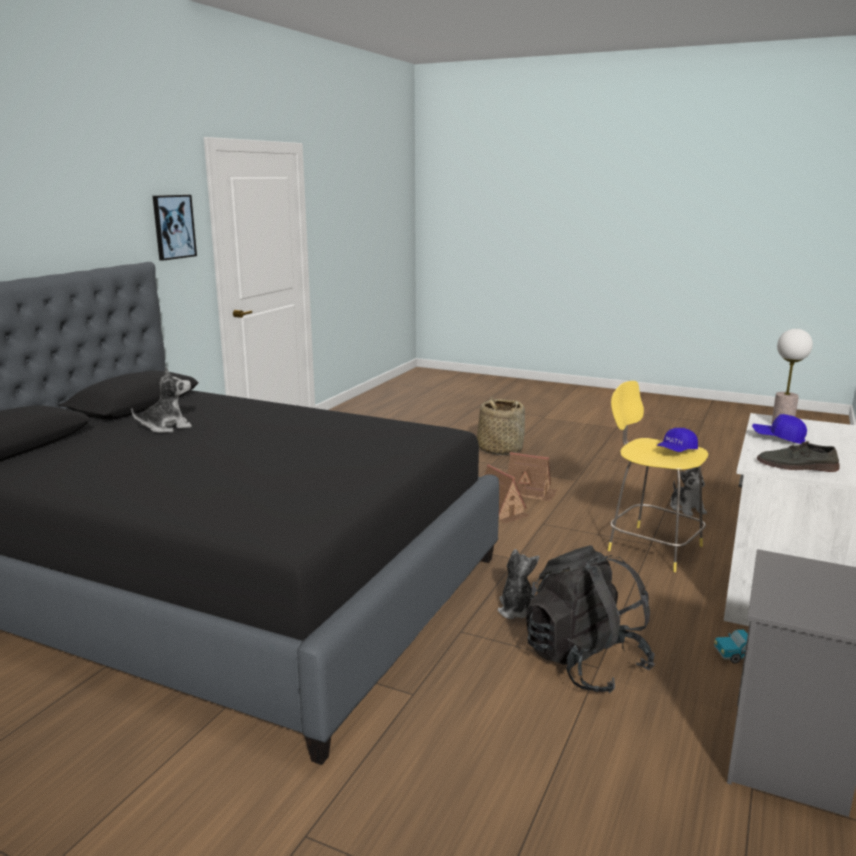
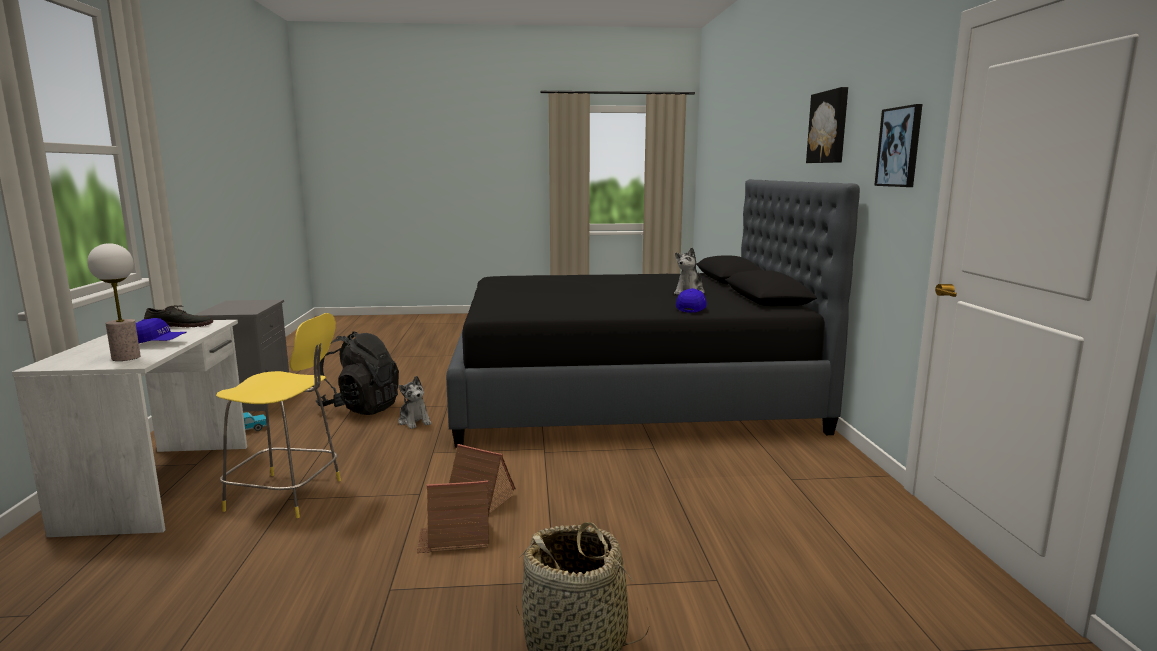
camera: 150 degrees right, 5 degrees down
(63, 207) = (829, 127): none -> picture
(676, 451) = (257, 387): blue cap -> blue cap (691, 308)
(687, 508) = (206, 572): plush toy -> none

